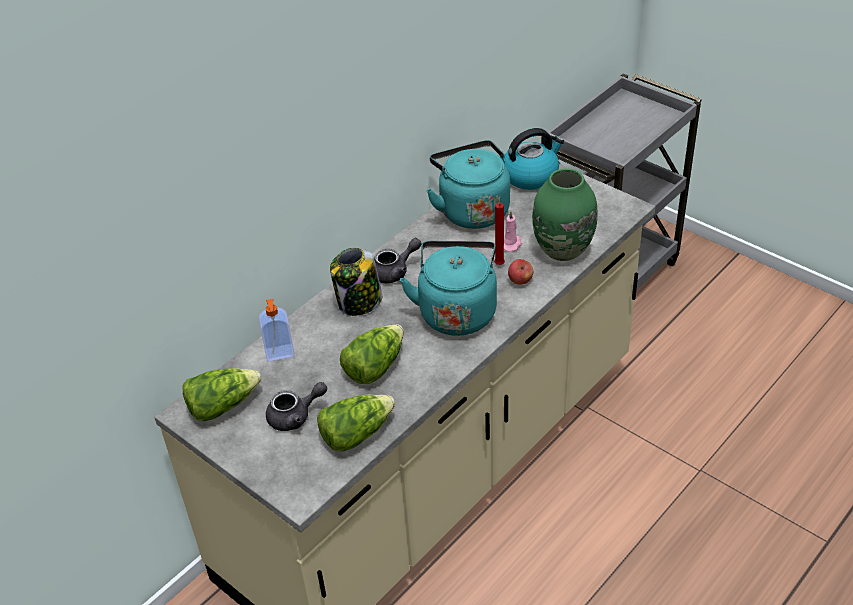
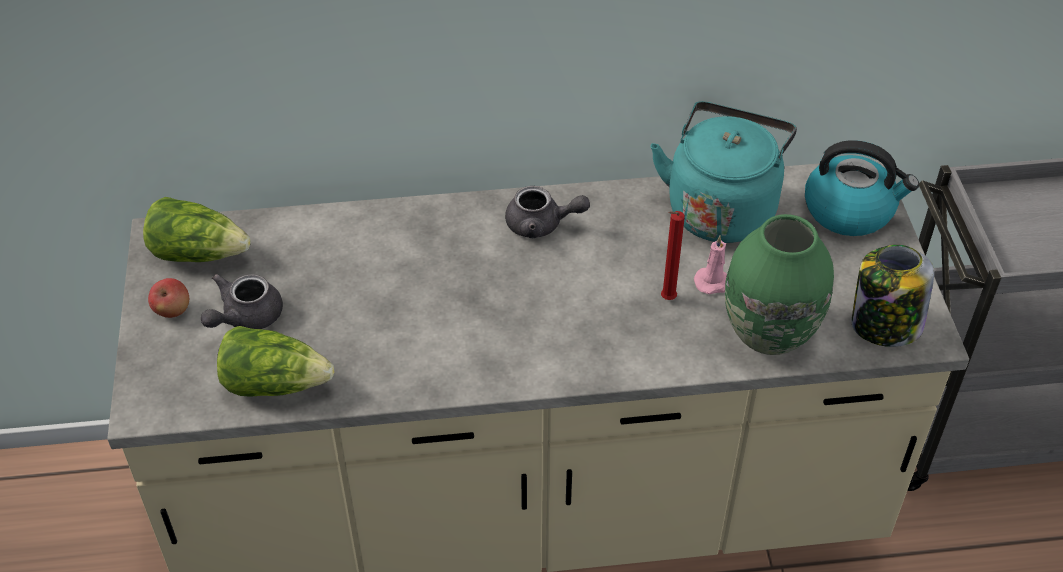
camera: 40 degrees right, 5 degrees up
(280, 353) = (315, 236): soap dispenser -> none
(295, 416) = (245, 317): grey teapot -> grey teapot turned 105 degrees clockwise
(359, 302) = (460, 235): jar -> jar (884, 325)
(374, 366) = (385, 321): lettuce -> none
(457, 311) = (549, 321): turquoise kettle -> none
(520, 281) = (667, 336): apple -> apple (173, 310)

